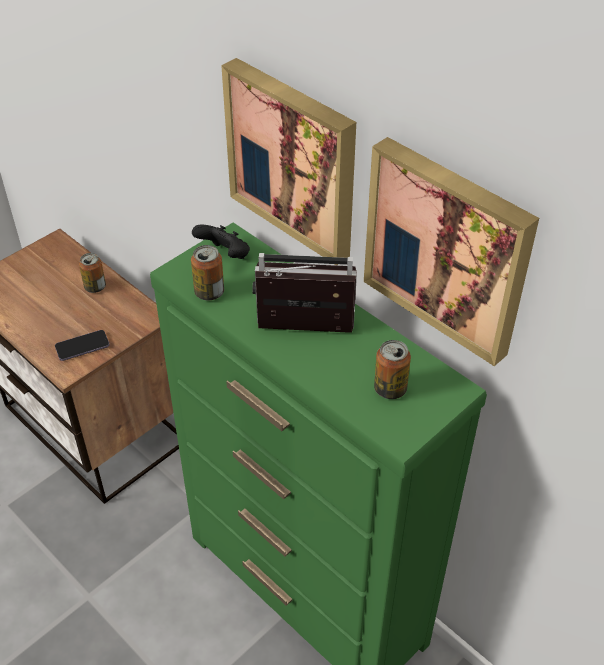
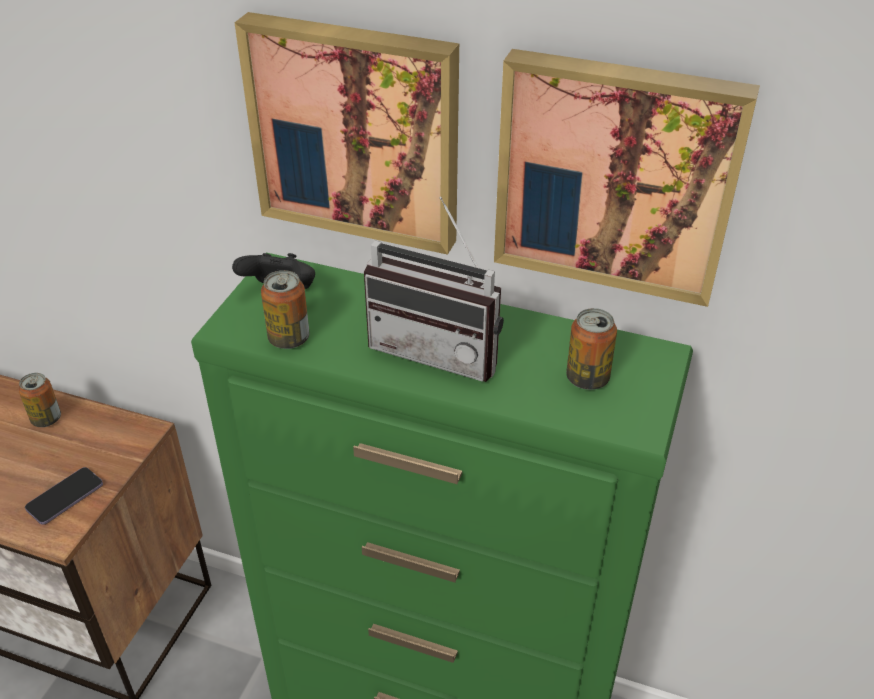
camera: 25 degrees left, 5 degrees down
(303, 333) = (440, 349): radio -> radio turned 135 degrees counterclockwise

